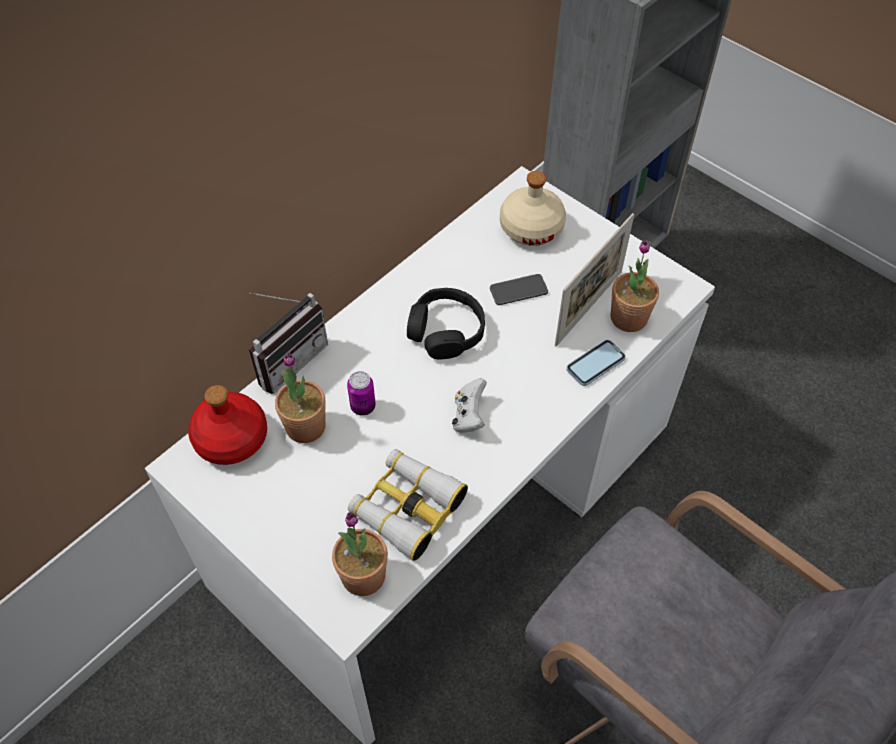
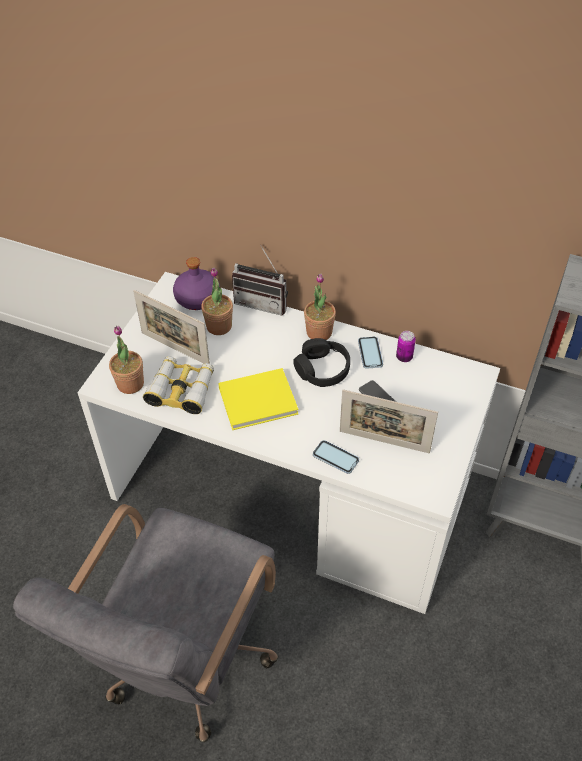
camera: 70 degrees right, 5 degrees down
(231, 439) = (197, 298): red bottle -> purple bottle
(321, 496) = (175, 349): none -> picture frame
(363, 406) = (244, 347): can -> can (404, 357)
(442, 273) = (370, 353): none -> phone
(469, 416) = (260, 400): white game controller -> yellow book
(531, 227) = (441, 389): beige bottle -> none
(628, 318) = (387, 468): potted plant -> potted plant (319, 332)

